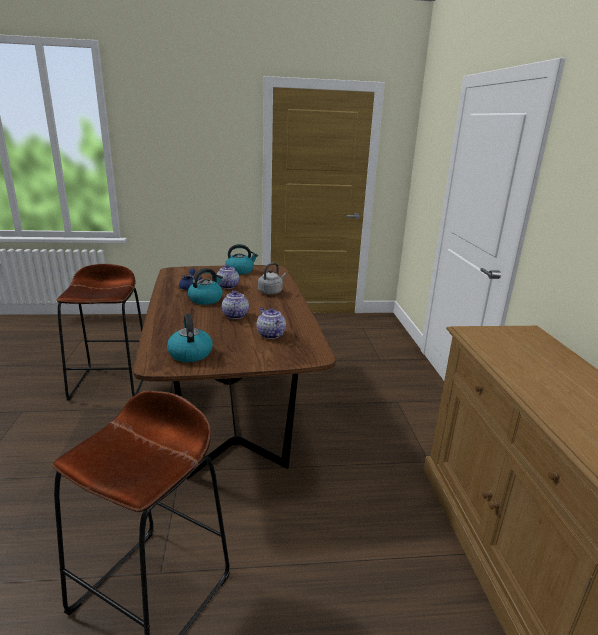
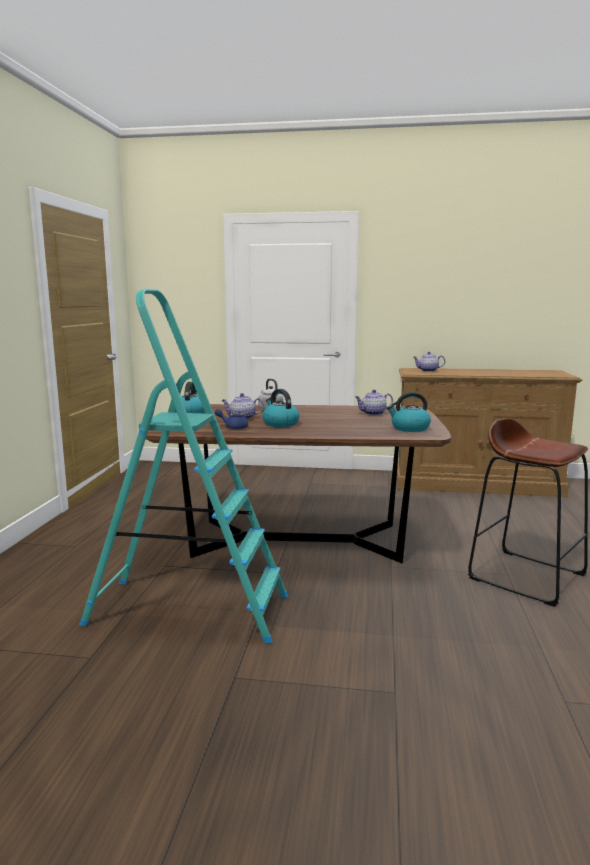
camera: 75 degrees left, 10 degrees down
(111, 382) = (190, 609): brown stool -> turquoise step ladder
(235, 315) = (327, 418): teapot -> teapot (428, 371)

